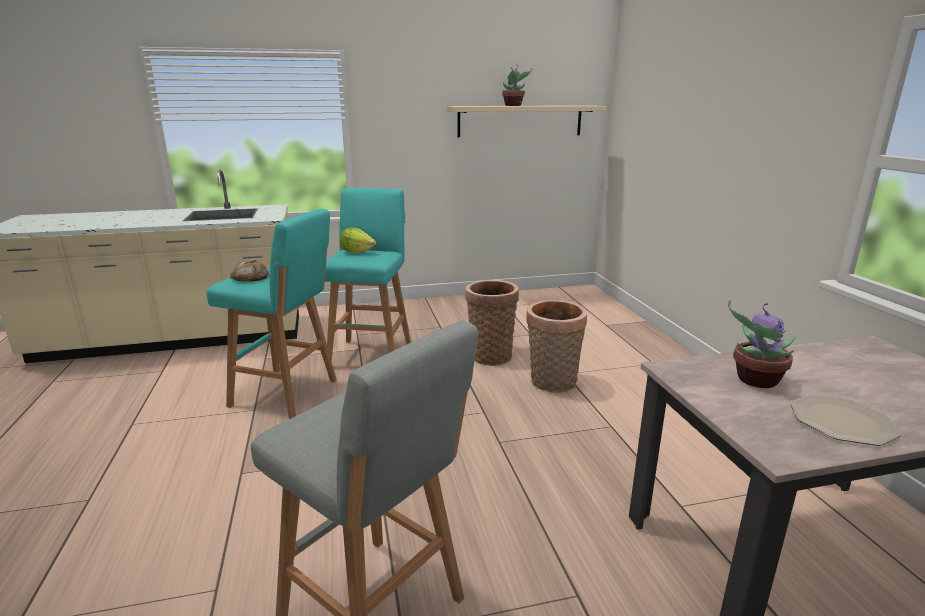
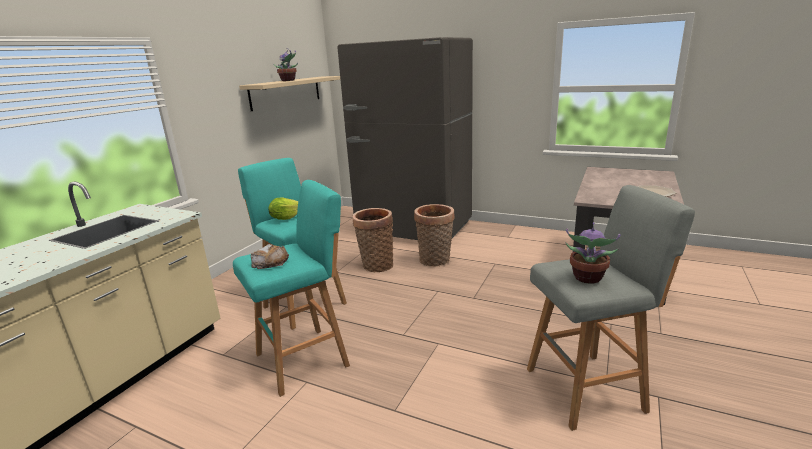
camera: 50 degrees left, 0 degrees up
(610, 340) = (414, 229): none -> grey fridge
(754, 380) = (610, 192): potted plant -> potted plant (587, 278)

